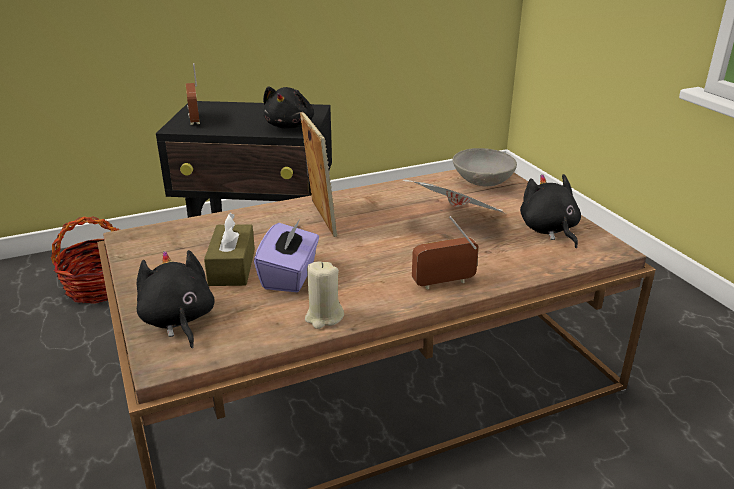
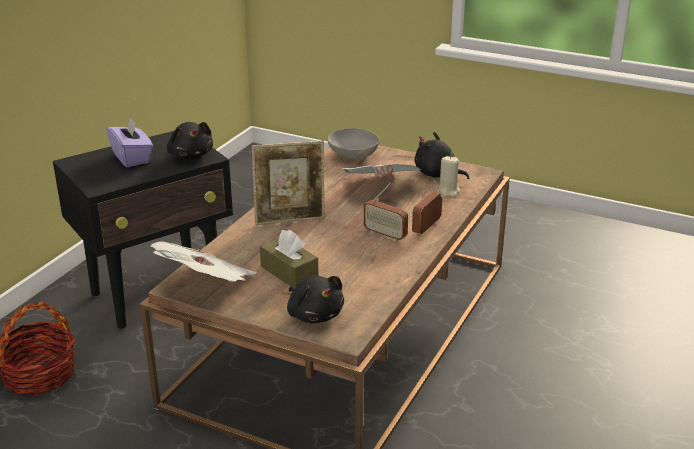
camera: 40 degrees left, 0 degrees up
(151, 246) = (207, 284): none -> newspaper
(178, 320) = (314, 314): black plush toy -> black plush toy turned 150 degrees counterclockwise
(195, 119) = (98, 175): radio -> radio (385, 235)
(290, 276) = (335, 261): purple tissue box -> purple tissue box (132, 158)
(320, 218) = (290, 220): picture frame -> picture frame turned 135 degrees clockwise
(323, 317) = (393, 274): beige candle -> beige candle (448, 191)

